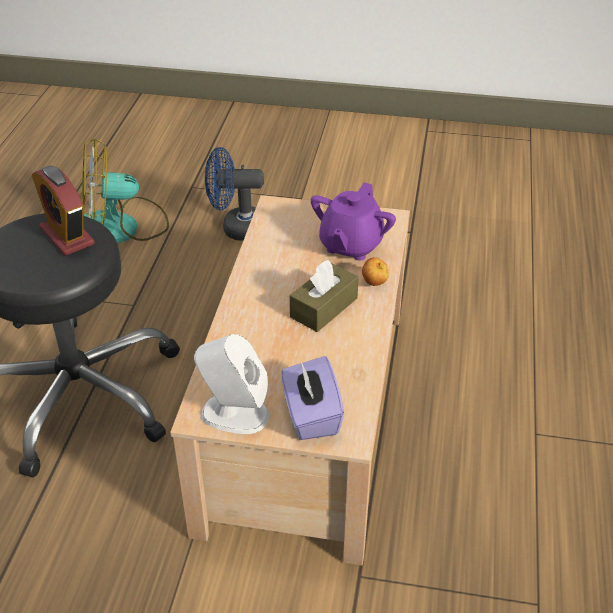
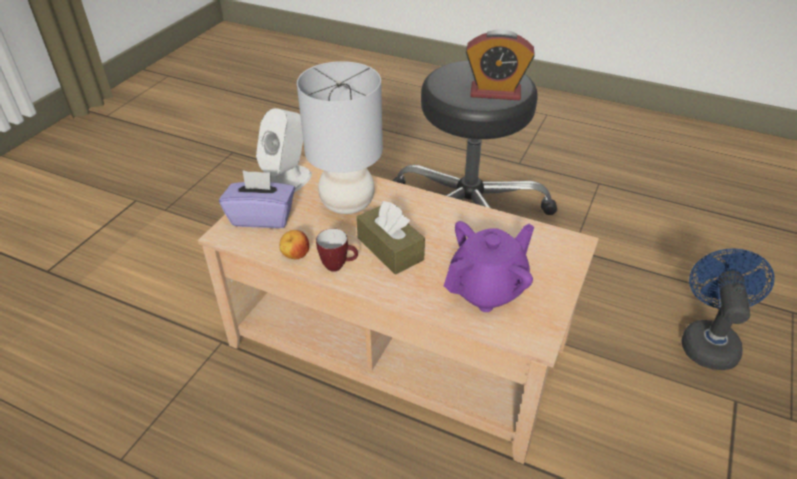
camera: 105 degrees right, 0 degrees up
(67, 236) = (495, 92): alarm clock -> alarm clock turned 150 degrees counterclockwise
(123, 226) = (701, 252): fan -> none
(265, 352) = (347, 204): none -> grey table lamp
(350, 245) = (487, 289): purple teapot -> purple teapot turned 105 degrees clockwise
(362, 336) = (339, 266): none -> mug
(374, 283) = (414, 293): apple -> apple (295, 256)

